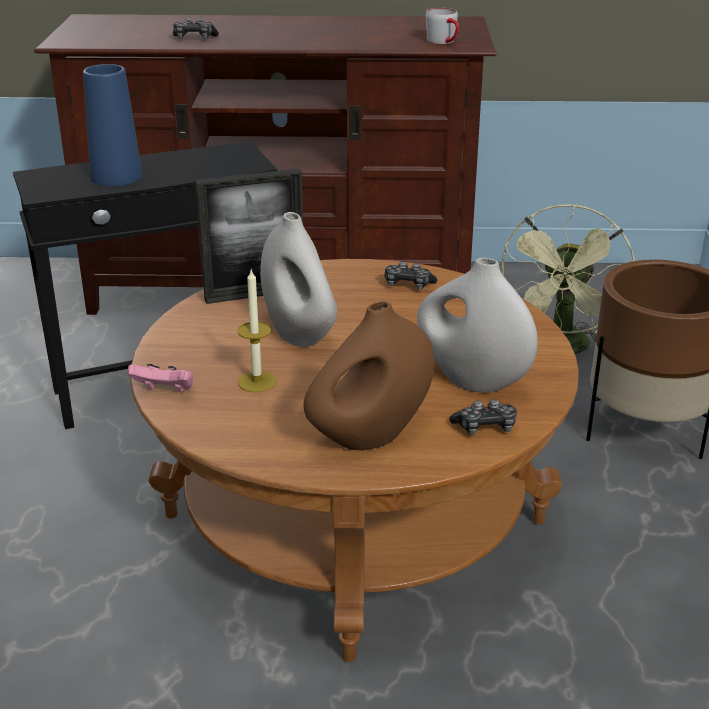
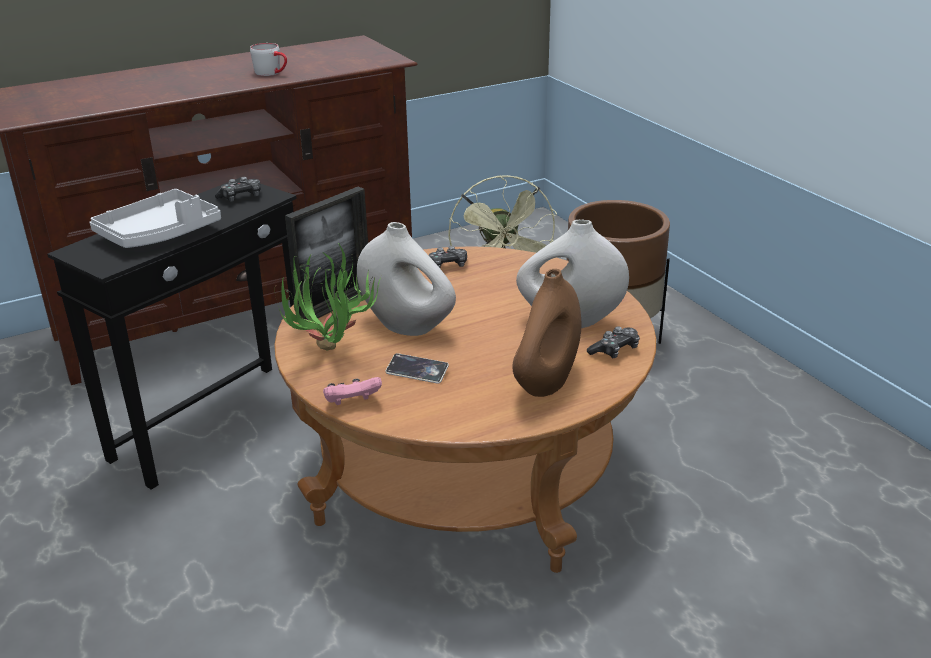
camera: 30 degrees left, 0 degrees up
(116, 177) = (160, 234): blue vase -> grey tray
(194, 38) = (143, 93): game controller -> game controller (241, 197)
(199, 340) = (332, 355): none -> potted plant
(257, 382) = (417, 372): candle -> phone
(444, 42) = (367, 61): grey mug -> grey mug (272, 73)

